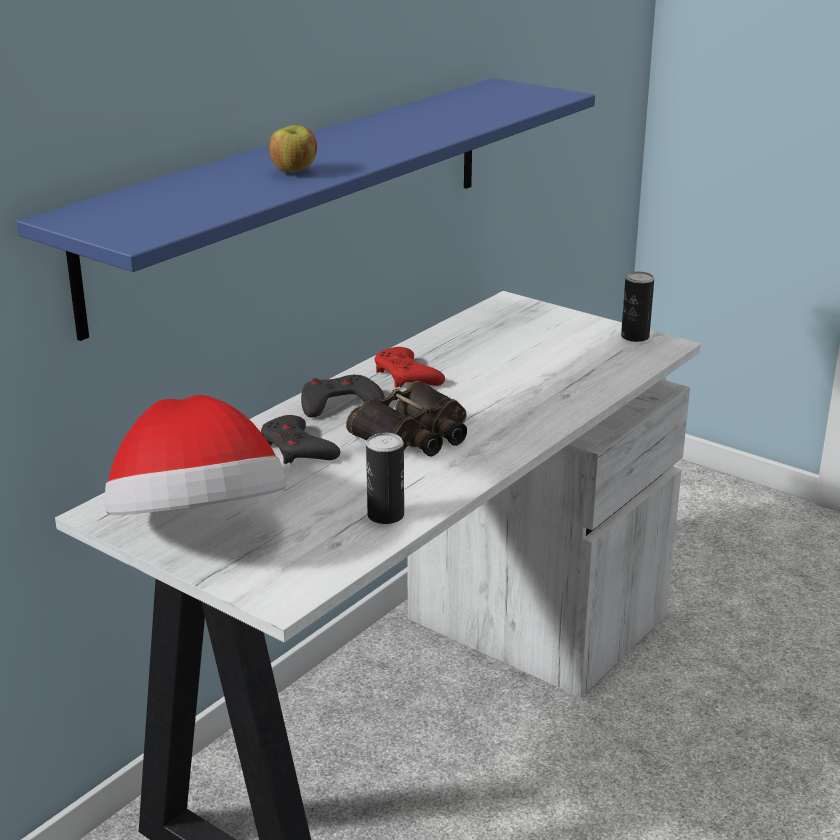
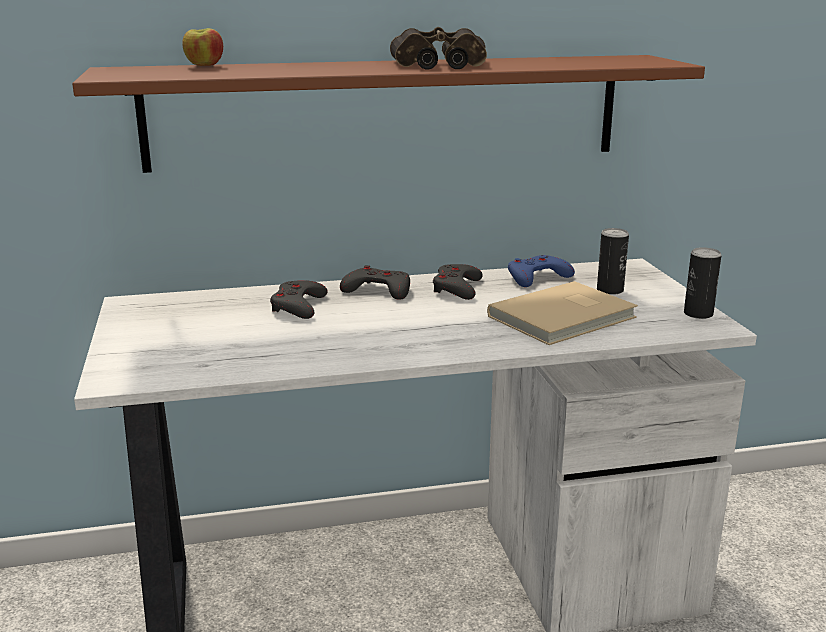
camera: 40 degrees right, 5 degrees down
(199, 530) = (151, 328): hat -> none
(294, 172) = (310, 69): apple -> apple (204, 66)
(300, 194) = (387, 111): blue shelf -> brown shelf
(385, 515) = (267, 361): can -> can (610, 290)
(406, 376) = (457, 288): red game controller -> grey game controller
(414, 434) = (388, 322): binoculars -> binoculars (439, 65)
(454, 340) = (537, 277): none -> blue game controller
(547, 375) = (565, 317): none -> beige book

